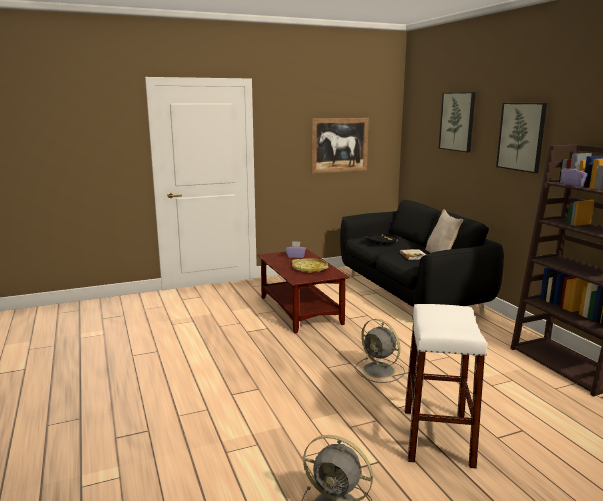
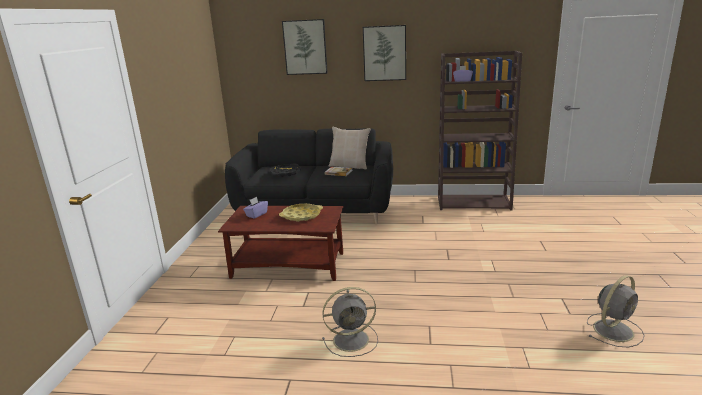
camera: 60 degrees left, 5 degrees up
(339, 145) = (189, 87): picture -> none
(380, 370) = (437, 261): grey fan -> grey fan (352, 339)
(437, 437) = (539, 269): white stool -> none

